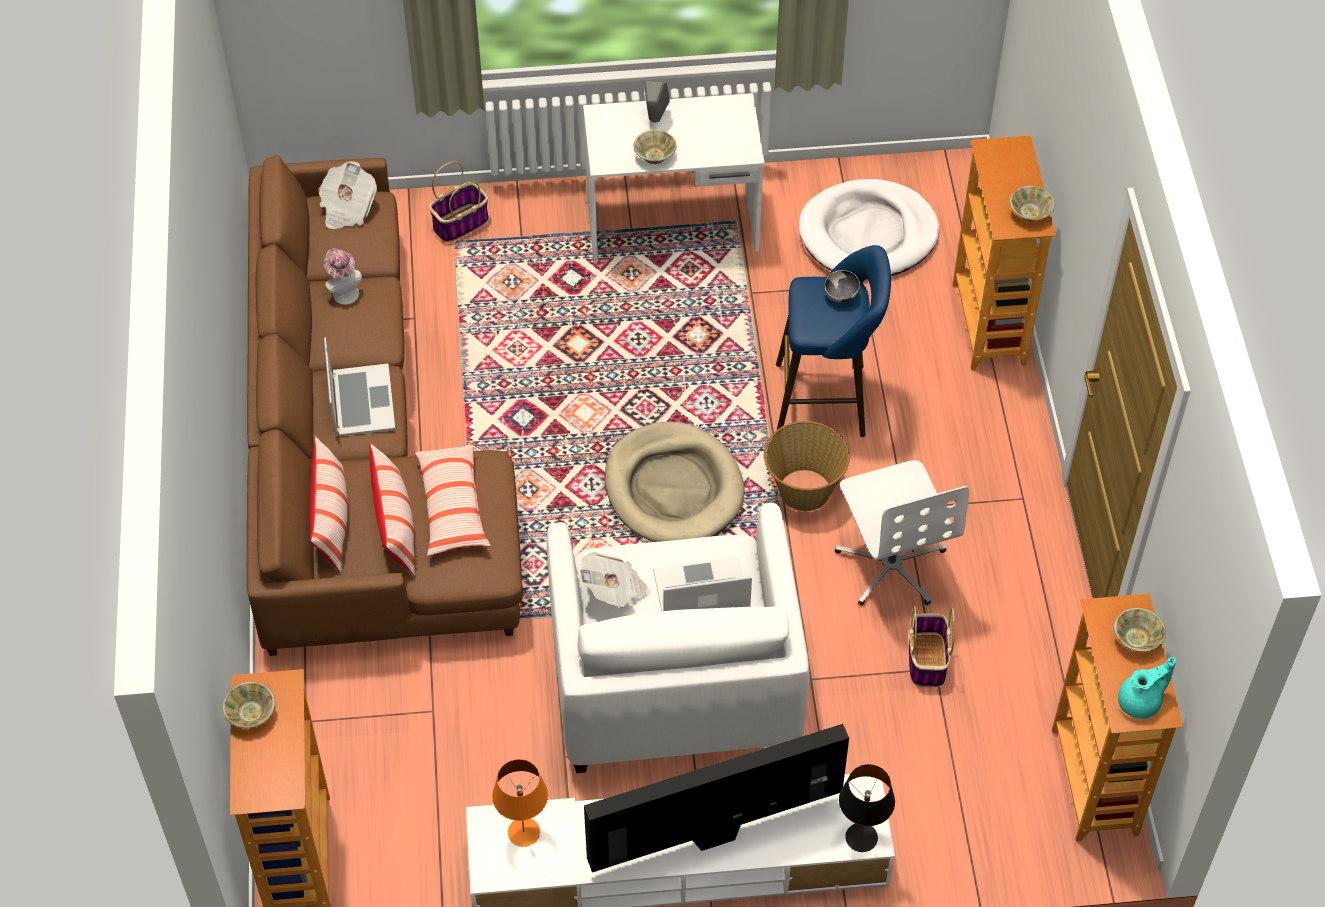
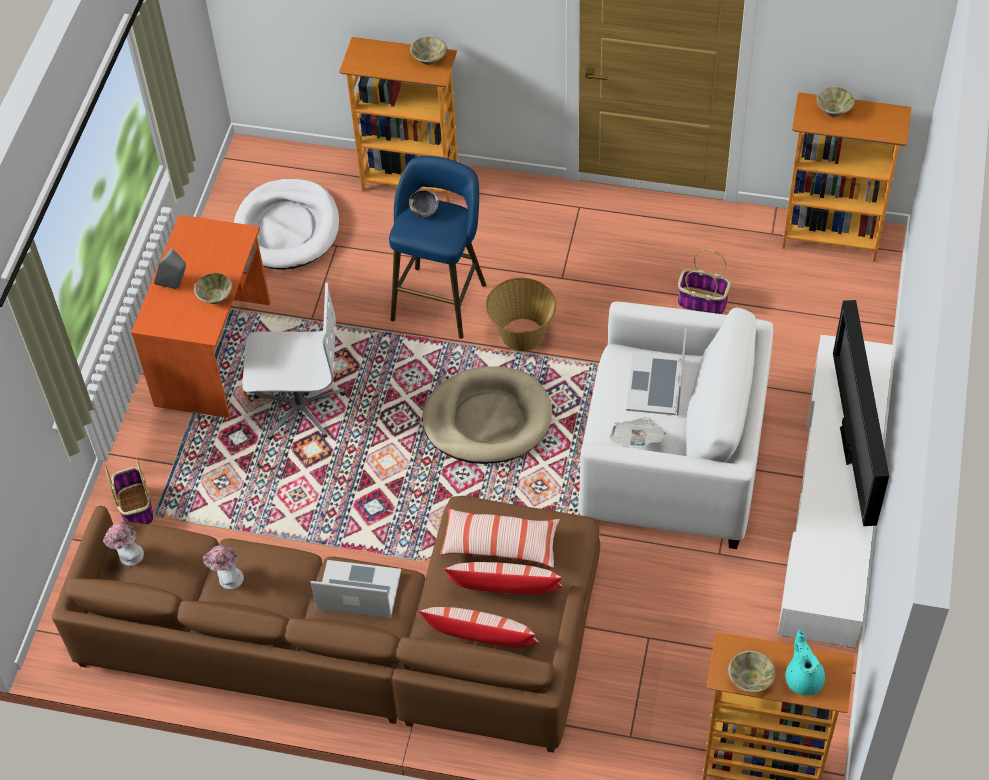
camera: 70 degrees left, 0 degrees up
(347, 208) = (128, 557): newspaper -> hat
(524, 831) = (815, 572): orange table lamp -> none
(673, 226) = (215, 353): white desk -> orange desk
(862, 837) = (874, 359): black table lamp -> none
(892, 565) = (611, 300): white office chair -> white office chair (299, 406)
(1141, 702) = (886, 122): turquoise teapot -> turquoise teapot (803, 678)

